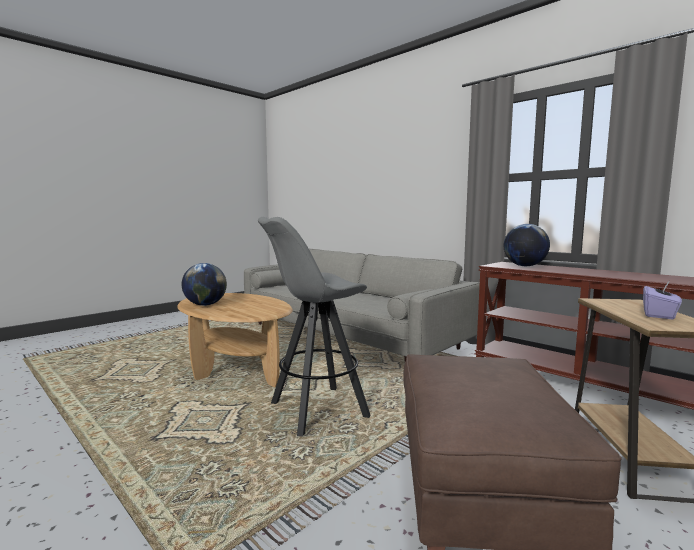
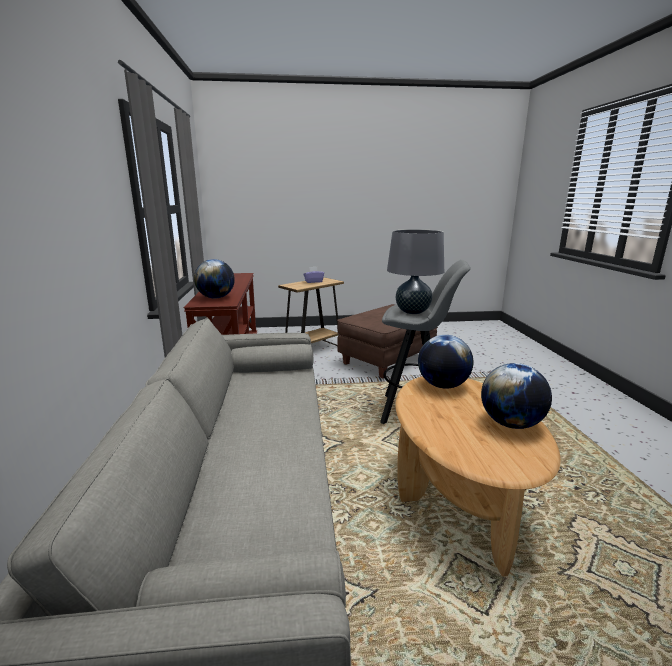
camera: 140 degrees left, 10 degrees up
(261, 310) = (443, 385): none -> globe
(325, 280) = (412, 311): none -> grey table lamp

